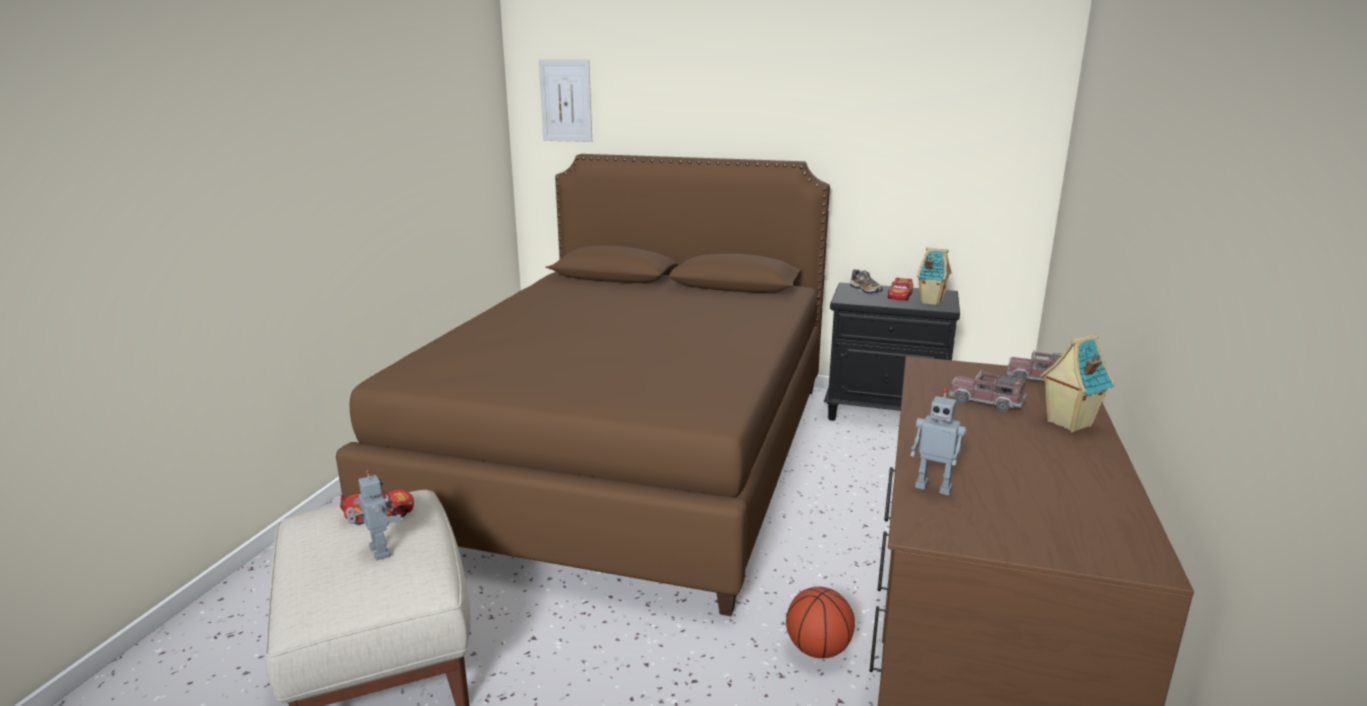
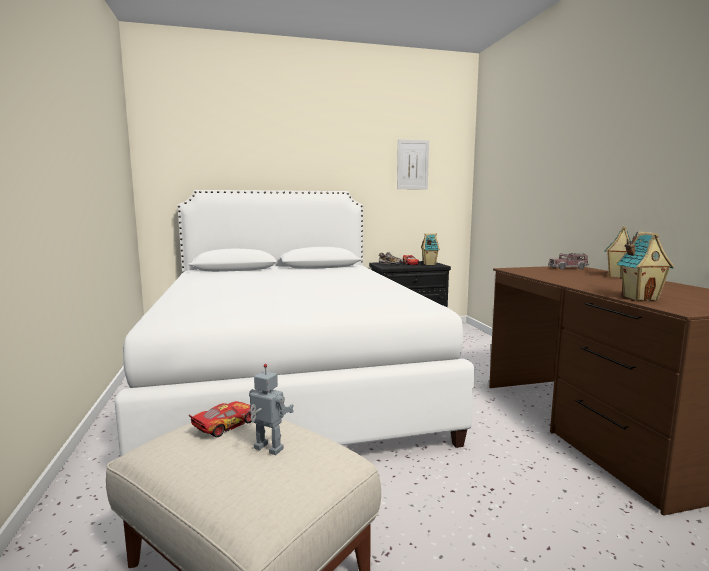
camera: 30 degrees left, 10 degrees down
(566, 101) = (180, 155): picture -> picture (412, 164)
(629, 454) = (289, 381): brown bed -> white bed
(818, 650) = (529, 447): basketball -> none
(934, 487) = (640, 298): toy robot -> toy house
(986, 402) = (570, 275): toy truck -> none

